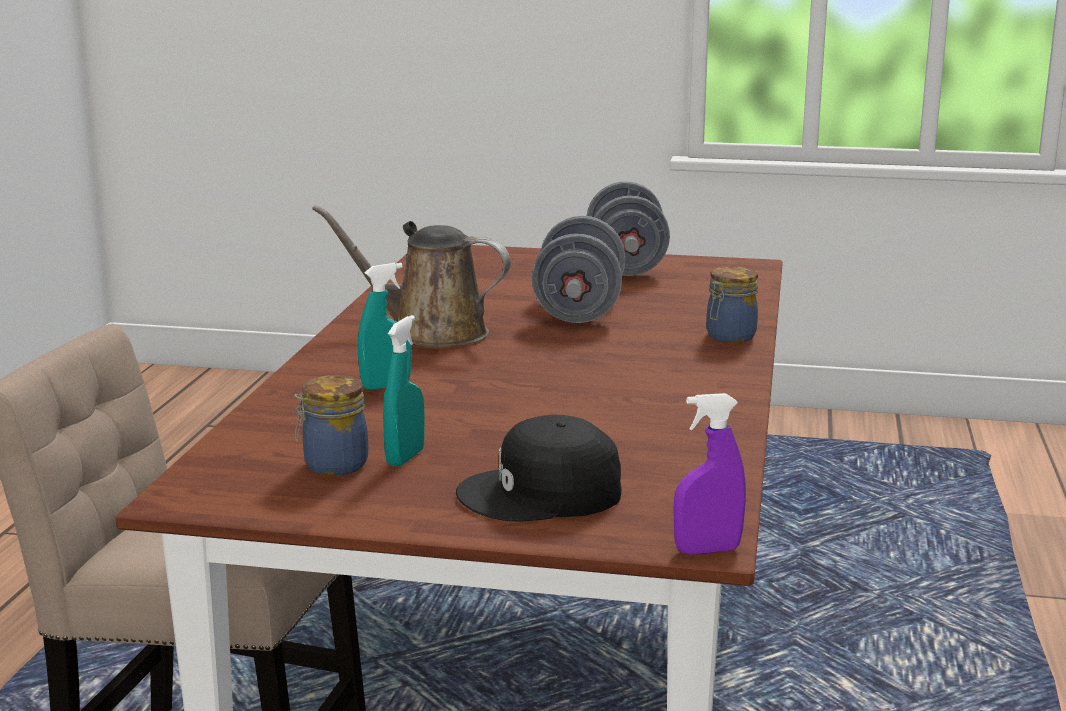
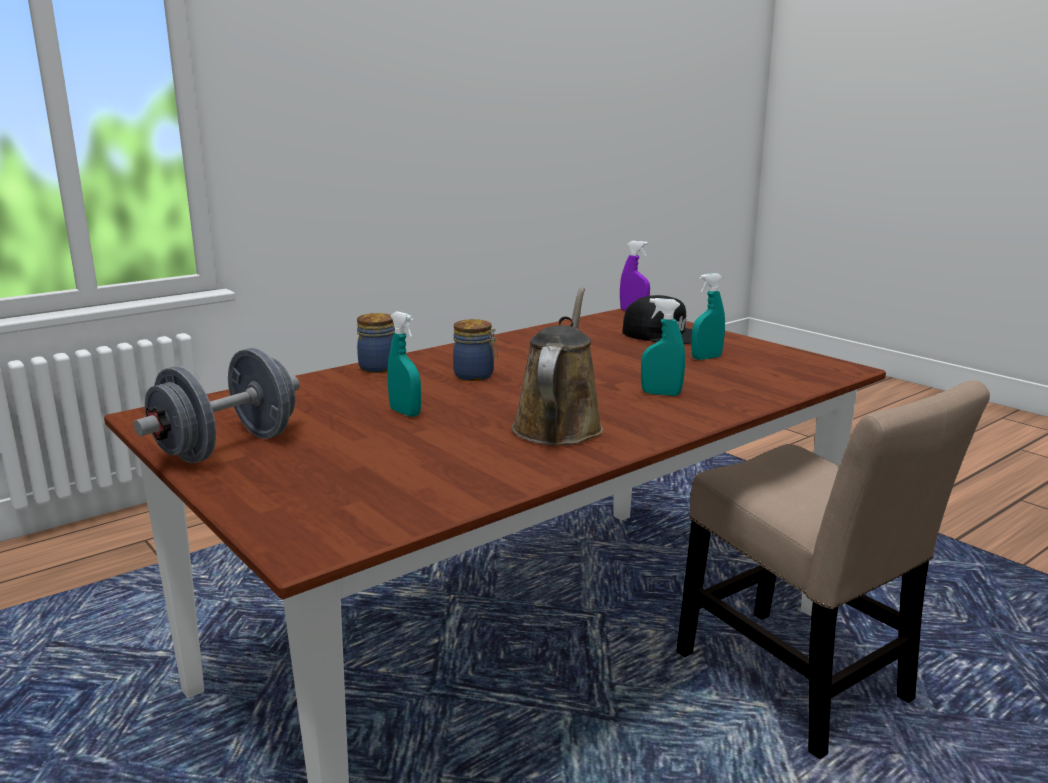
camera: 140 degrees left, 0 degrees up
(333, 465) = (749, 363): jar -> jar (475, 376)
(430, 332) = (559, 425): brown watering can -> brown watering can turned 135 degrees counterclockwise
(579, 310) = (405, 413): grey dumbbell -> turquoise spray bottle

